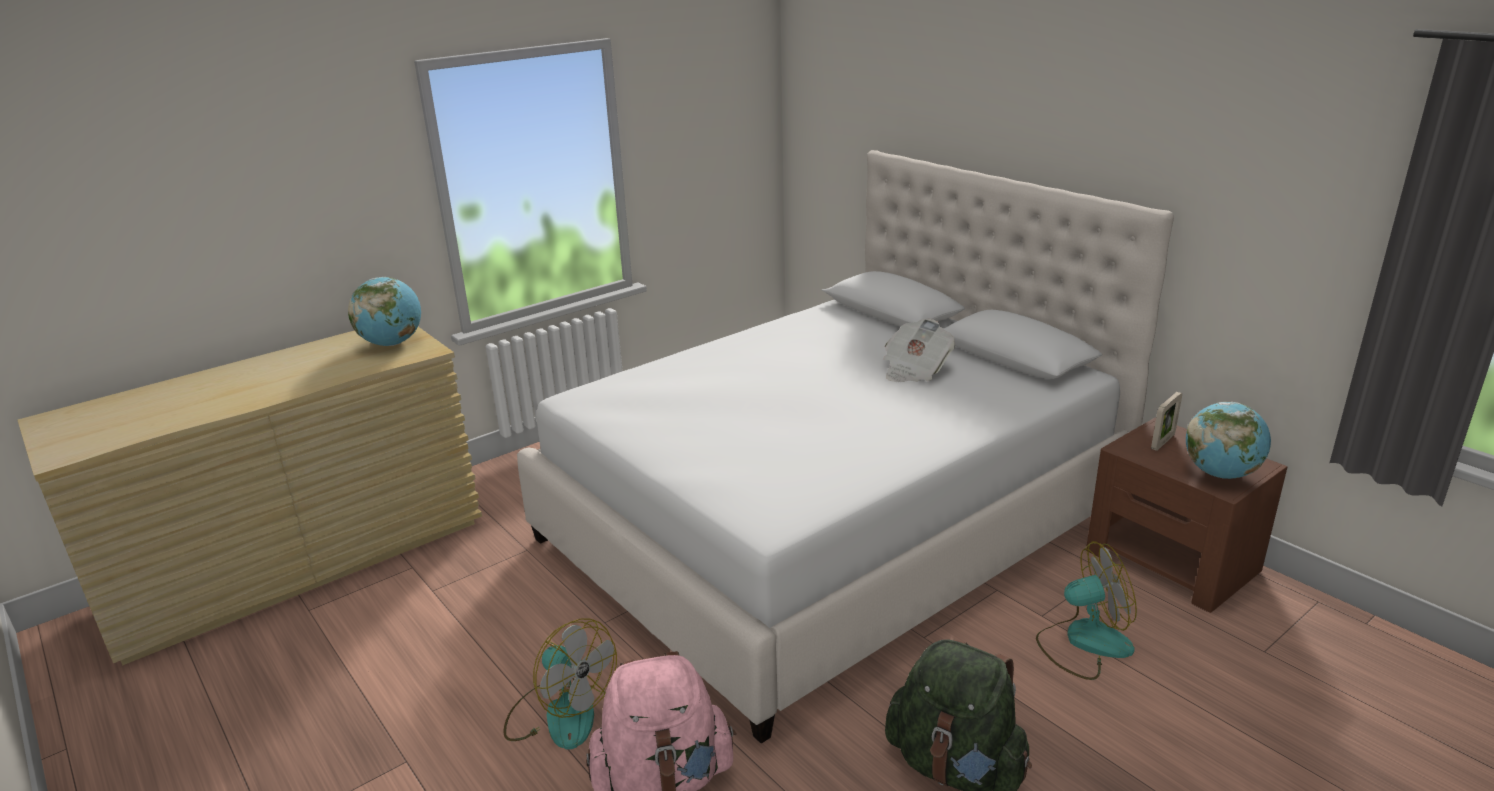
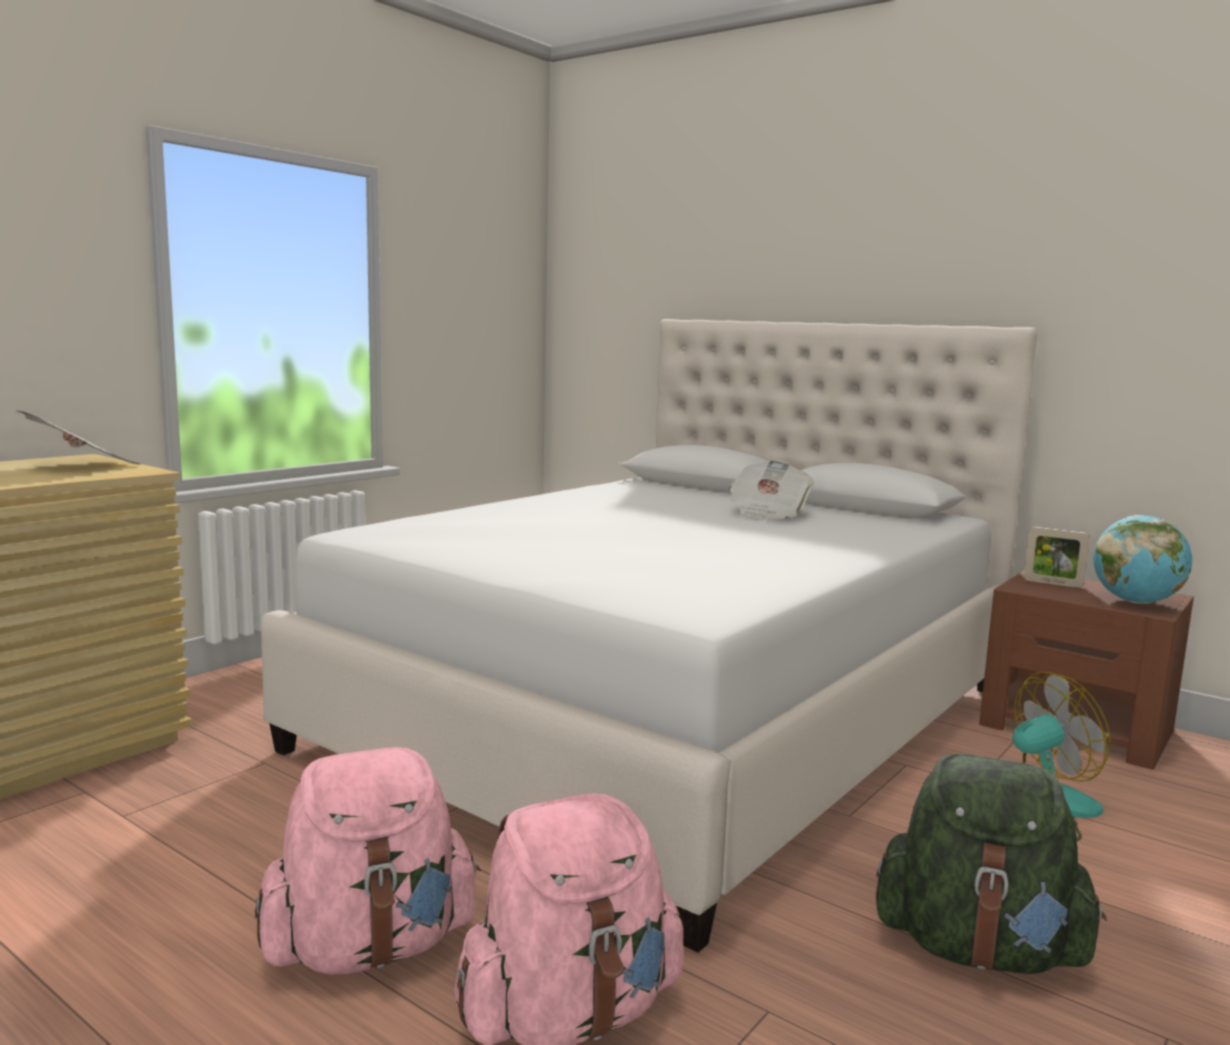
camera: 15 degrees left, 15 degrees down
(392, 343) = (82, 466): globe -> newspaper
(560, 714) = (371, 947): fan -> pink backpack
(1162, 442) = (1053, 583): picture frame -> picture frame turned 90 degrees clockwise

